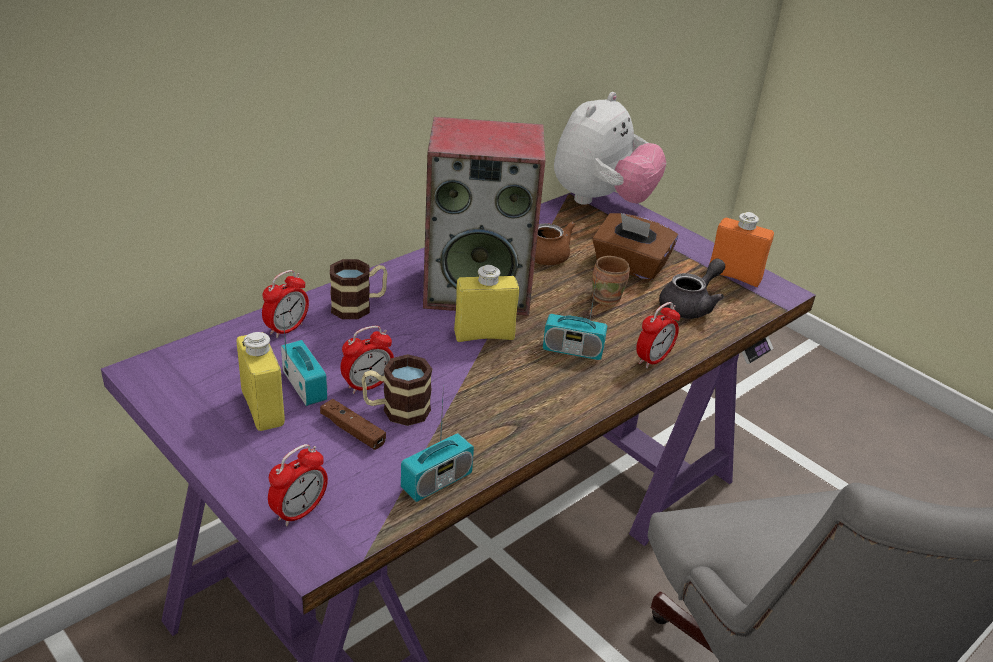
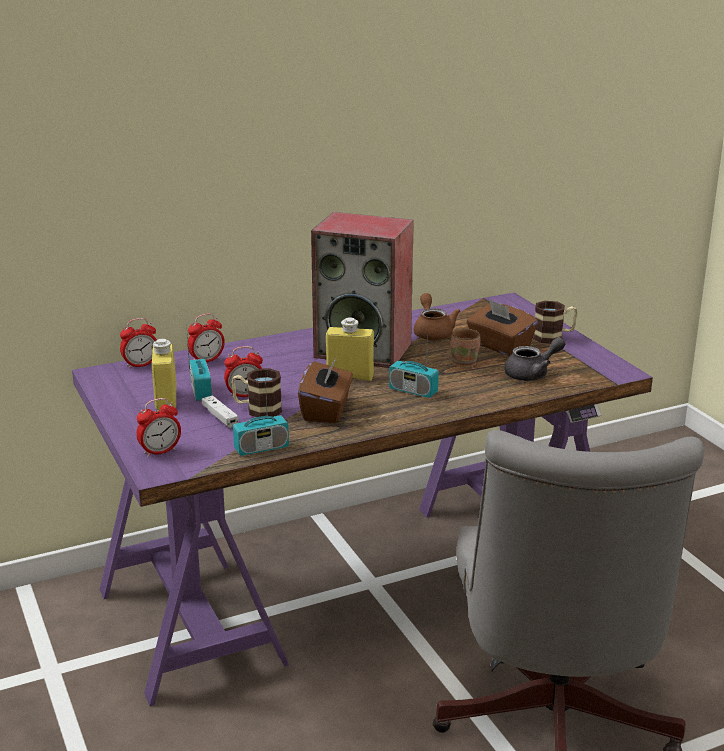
camera: 20 degrees right, 10 degrees down
(352, 431) = (220, 417): brown game controller -> white game controller
(359, 306) = (266, 352): mug -> mug (554, 337)
(486, 398) = (326, 410): none -> brown tissue box
(601, 201) = (508, 304): plush toy -> none
(653, 359) = (474, 402): alarm clock -> alarm clock (140, 365)
(734, 276) = (587, 359): orange bottle -> none

